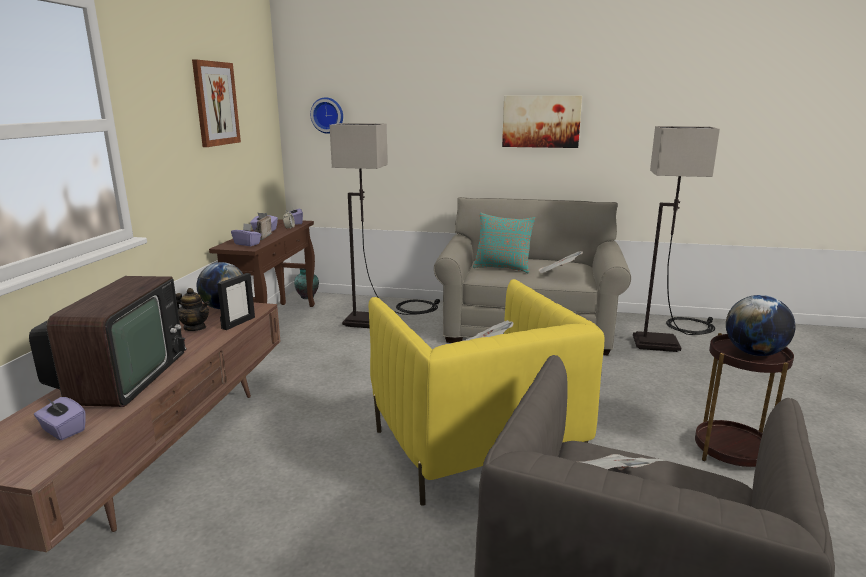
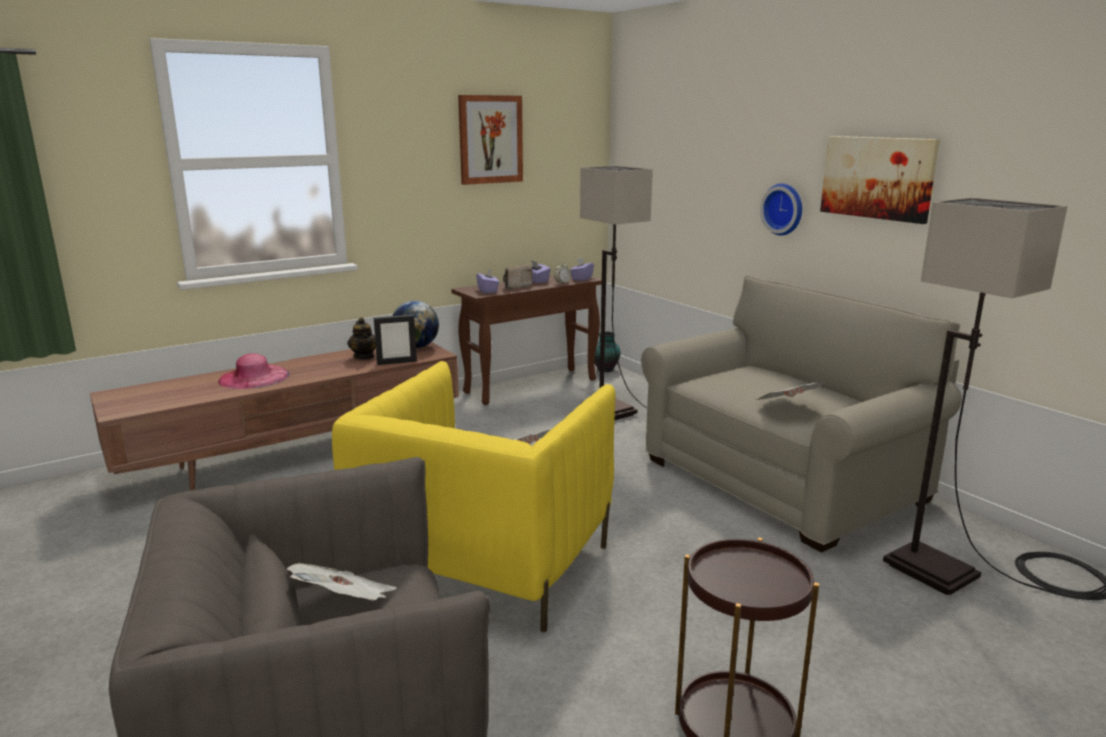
camera: 45 degrees right, 0 degrees up
(63, 430) = (169, 397): purple tissue box -> none
(121, 379) = (254, 377): television -> pink hat
(327, 115) = (648, 154): wall clock -> wall clock (784, 209)
(502, 268) = (736, 382): turquoise pillow -> none
(754, 353) = (754, 581): globe -> none

